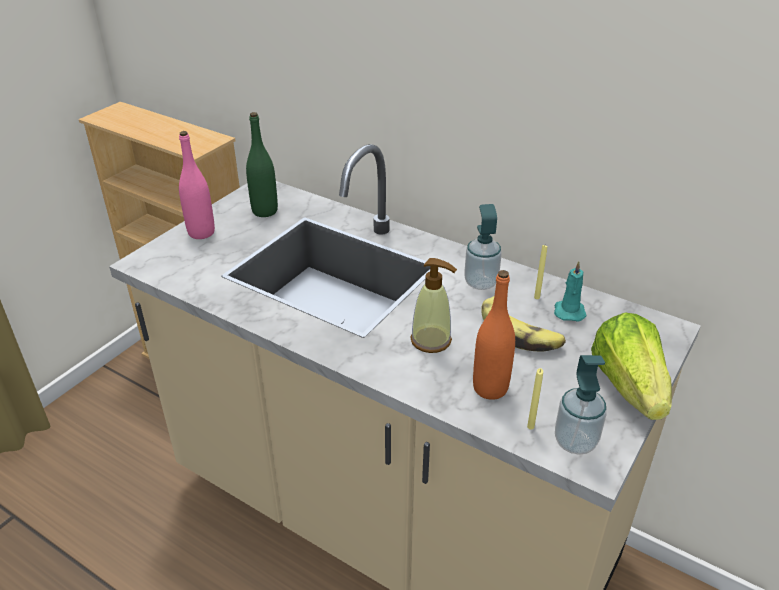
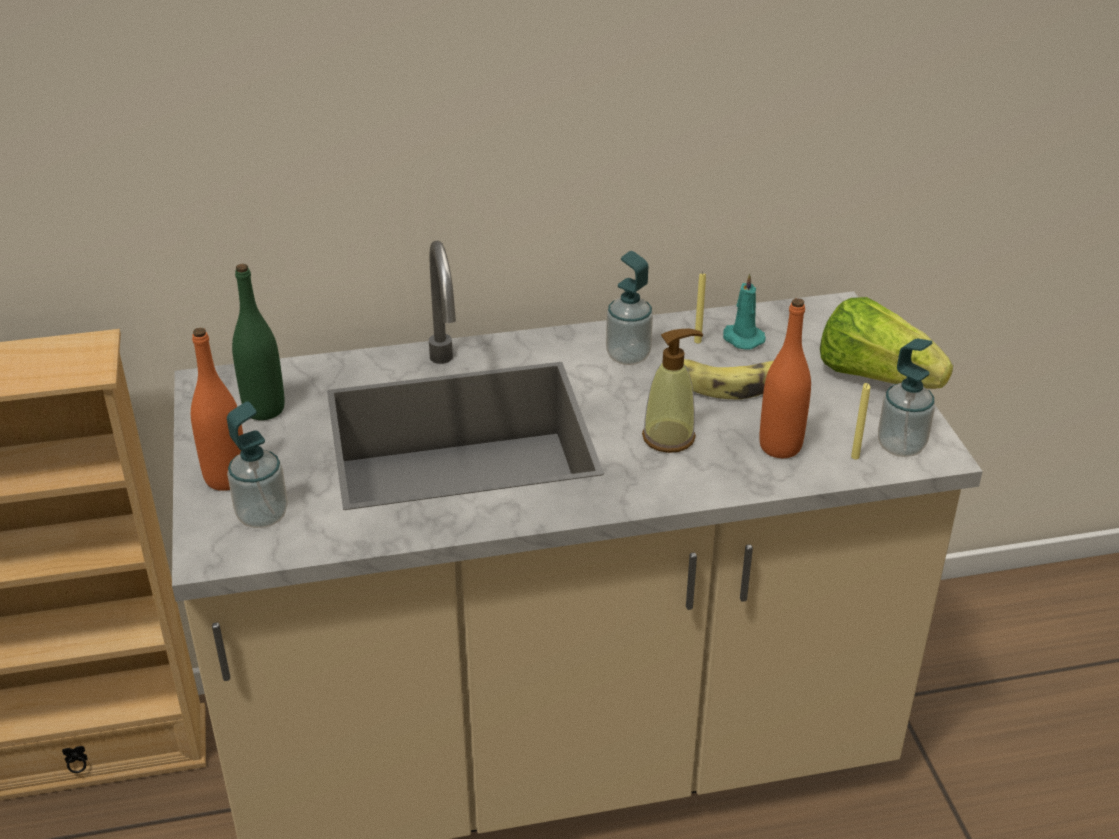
camera: 45 degrees left, 0 degrees up
(186, 258) = (262, 516): none -> soap dispenser
(201, 233) = (226, 478): pink bottle -> orange bottle

